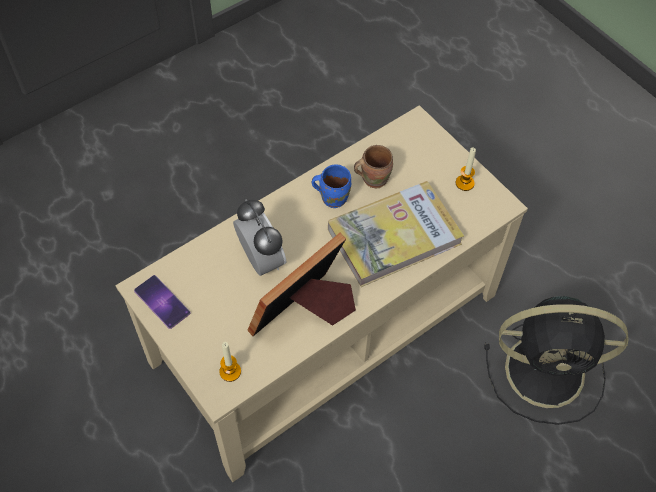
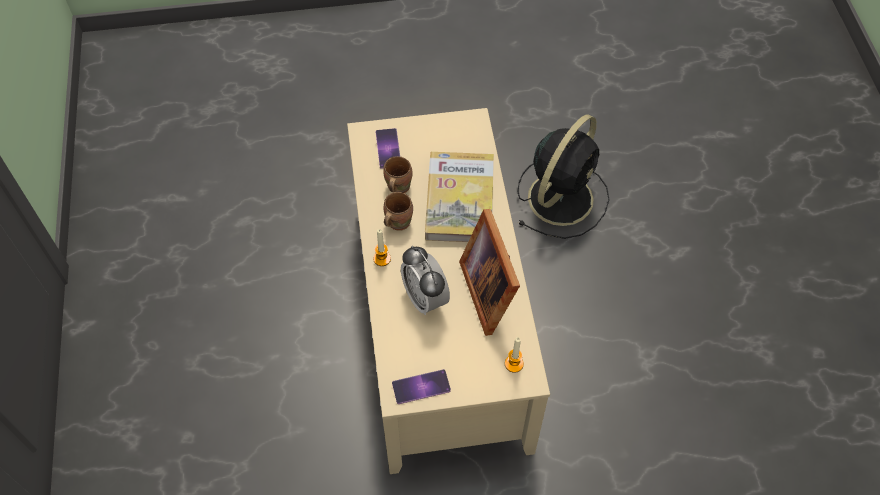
camera: 60 degrees left, 0 degrees up
(261, 260) = (425, 298): alarm clock -> alarm clock turned 120 degrees counterclockwise
(333, 197) = (397, 222): blue mug -> brown mug
(413, 150) = (388, 148): none -> phone
(464, 183) = (441, 132): candle -> candle (382, 258)

